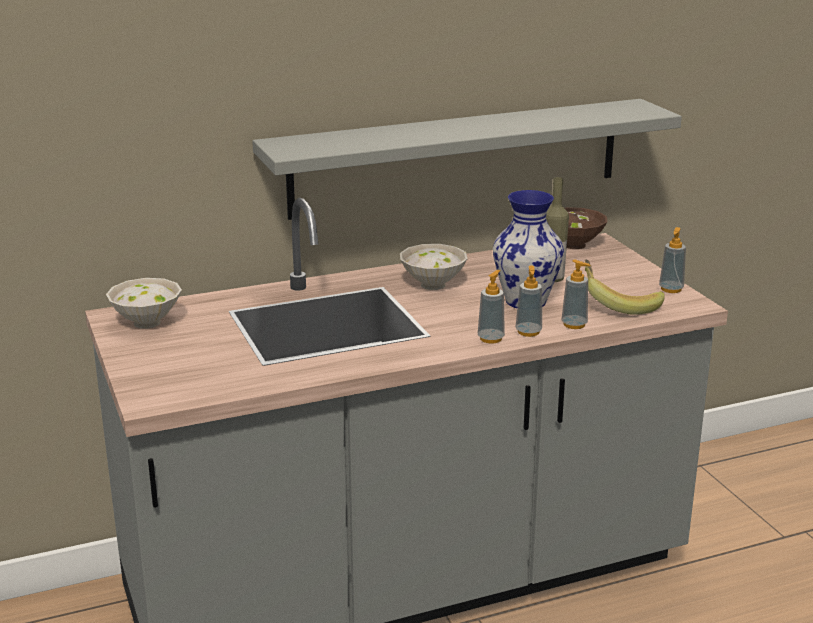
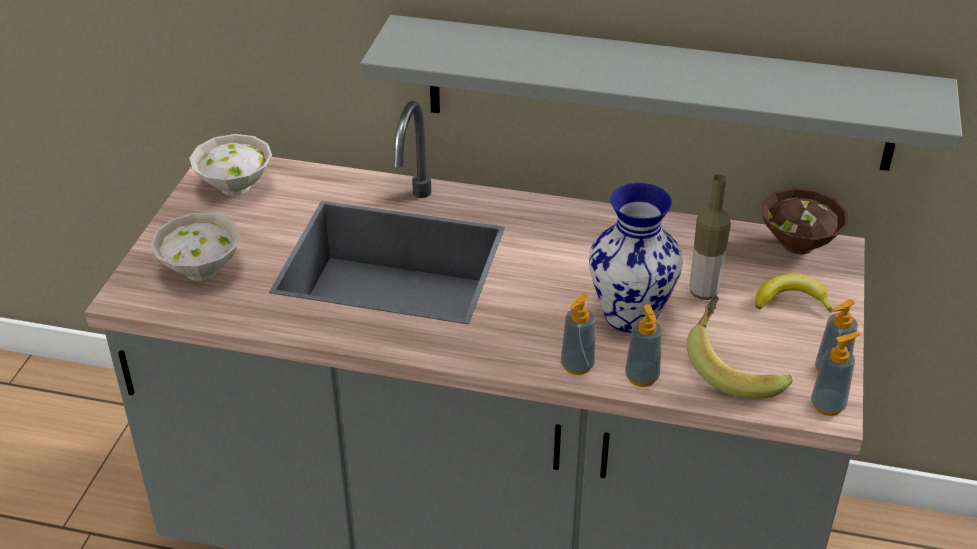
camera: 35 degrees right, 15 degrees up
(434, 285) = (559, 247): white bowl -> white bowl (201, 272)
(491, 338) = (525, 357): soap dispenser -> soap dispenser (828, 405)
(606, 268) = (791, 301): none -> banana

